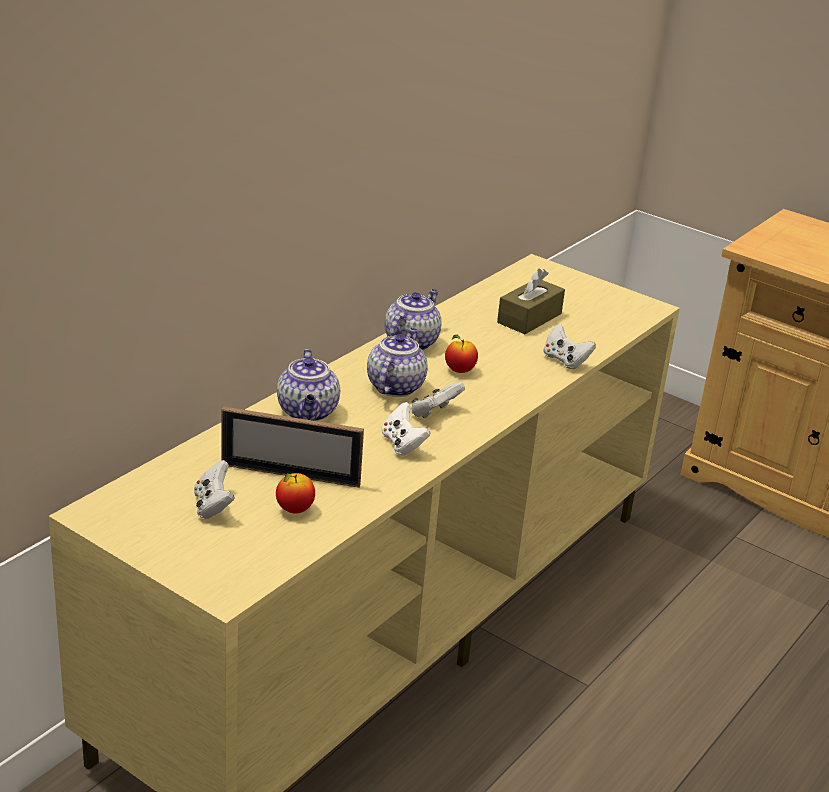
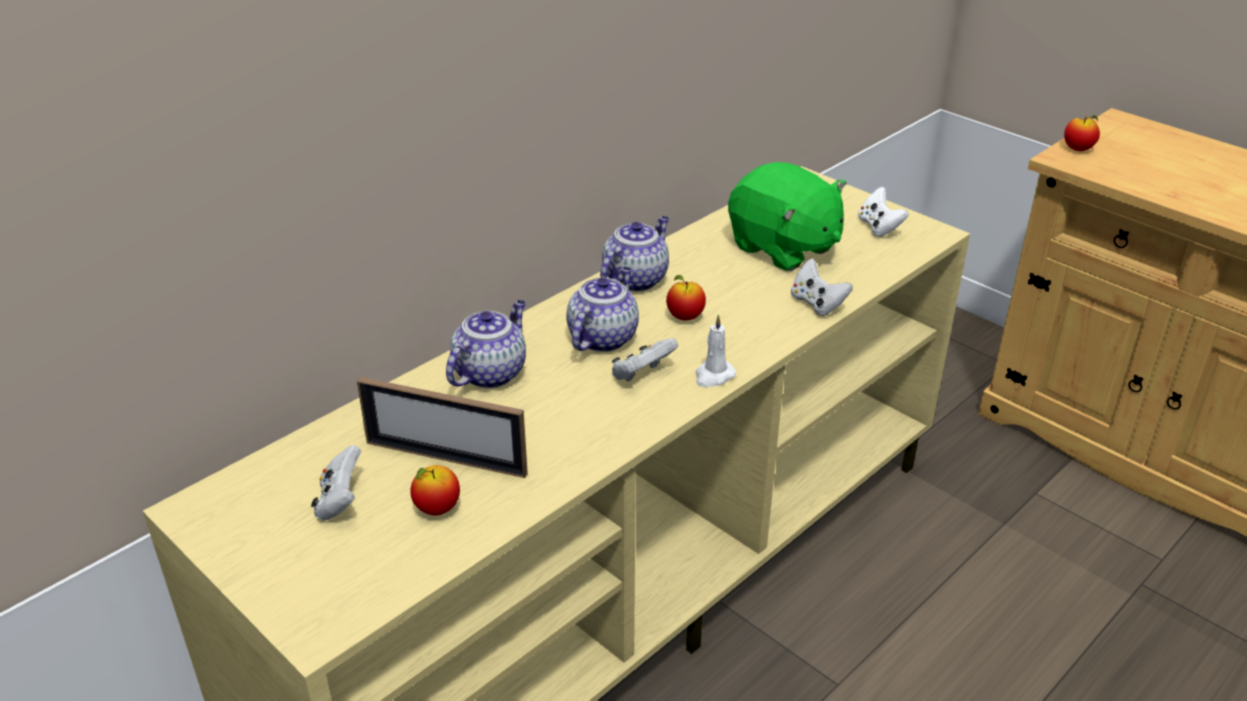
camera: 10 degrees right, 5 degrees up
(308, 412) = (490, 372): teapot -> teapot turned 150 degrees counterclockwise
(402, 444) = (593, 417): white game controller -> white game controller (879, 227)
(493, 414) = (713, 376): none -> white candle
(529, 318) = (783, 248): brown tissue box -> green plush toy
(760, 241) = (1078, 149): none -> apple

